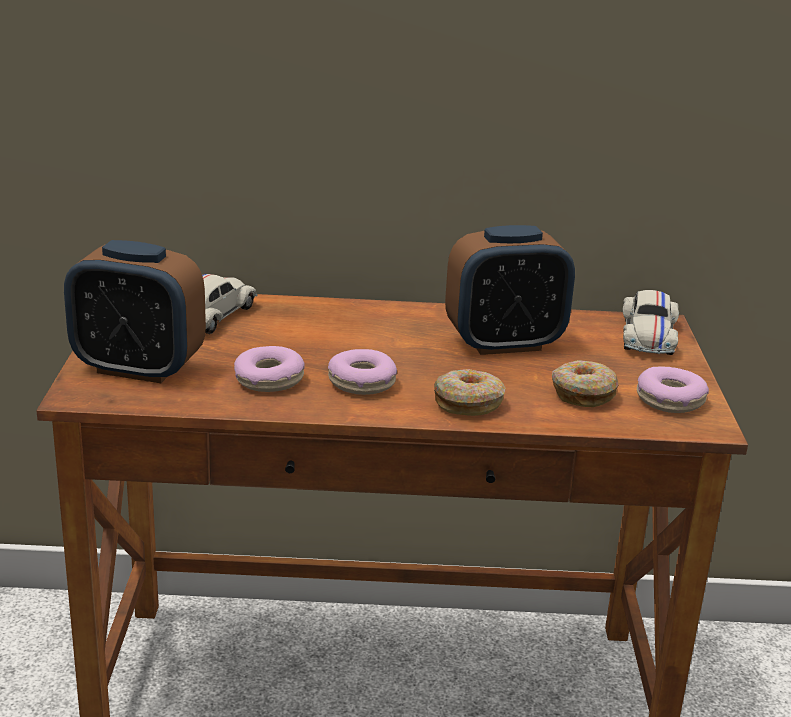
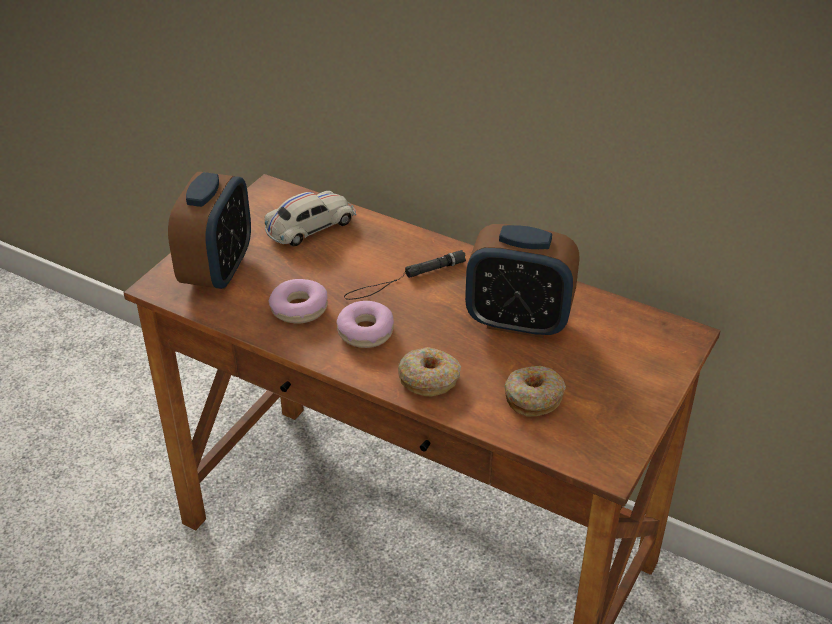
camera: 30 degrees right, 15 degrees up
(138, 368) = (217, 270): alarm clock -> alarm clock turned 120 degrees counterclockwise
(358, 336) = (405, 279): none -> black flashlight
(648, 336) = (656, 348): white toy car -> none
(670, 400) = (603, 428): donut -> none

